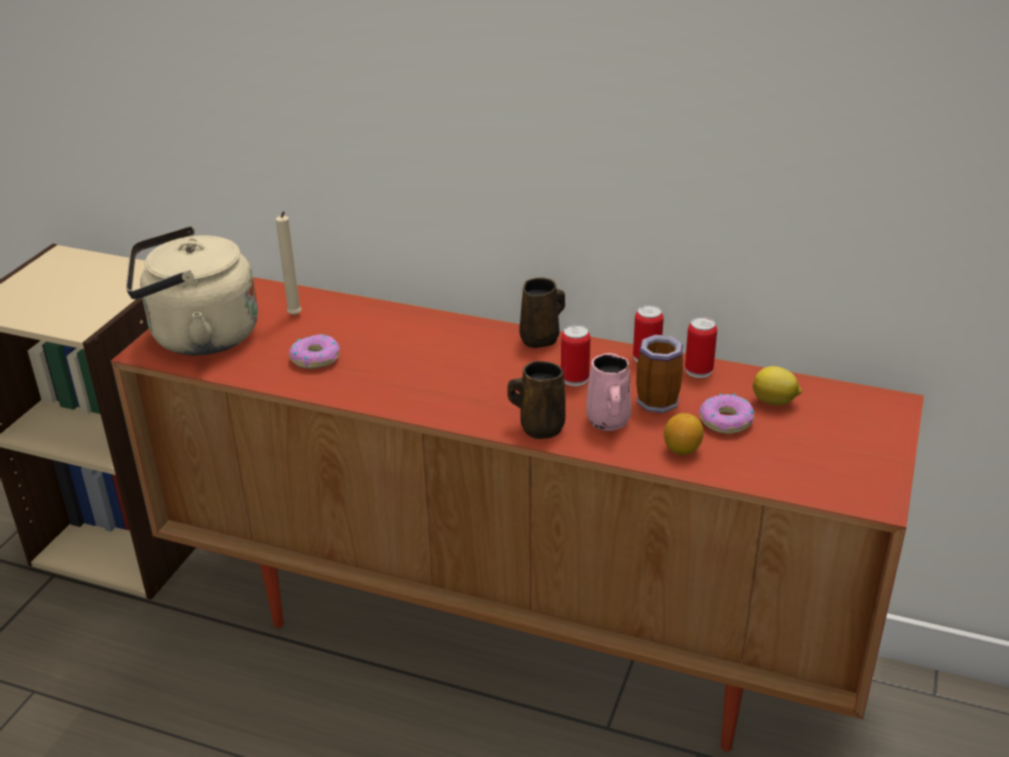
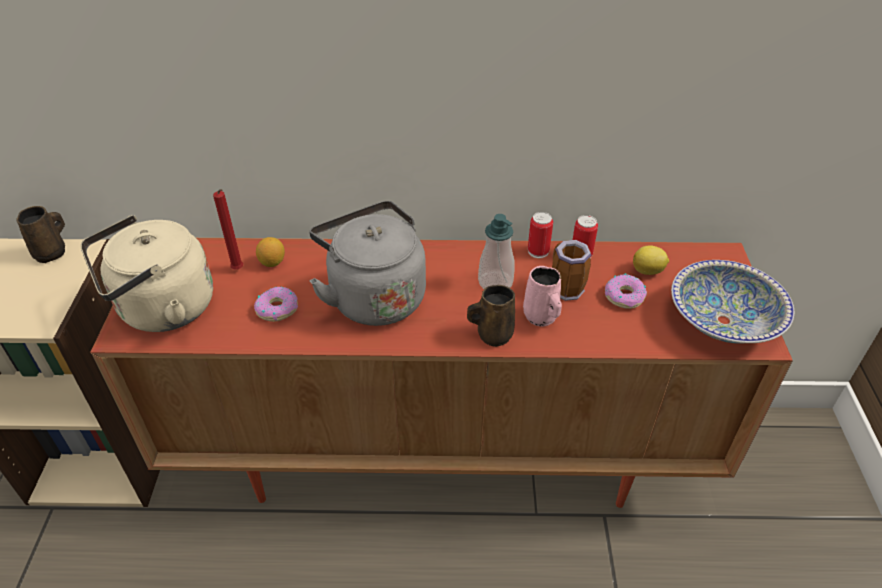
camera: 20 degrees left, 10 degrees up
(295, 316) = (238, 270): beige candle -> red candle
(426, 366) = (374, 296): none -> grey kettle
(541, 339) = (451, 250): brown mug -> brown mug (52, 253)
(574, 378) = (495, 282): can -> soap dispenser
(682, 449) = (607, 330): lemon -> lemon (272, 262)
(839, 469) = (723, 320): none -> bowl

